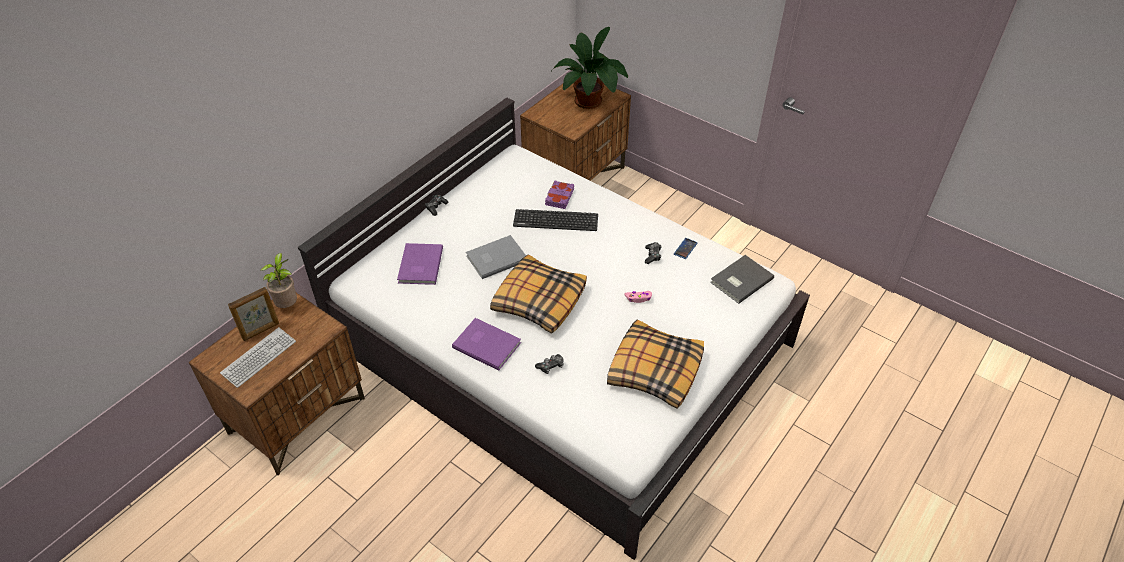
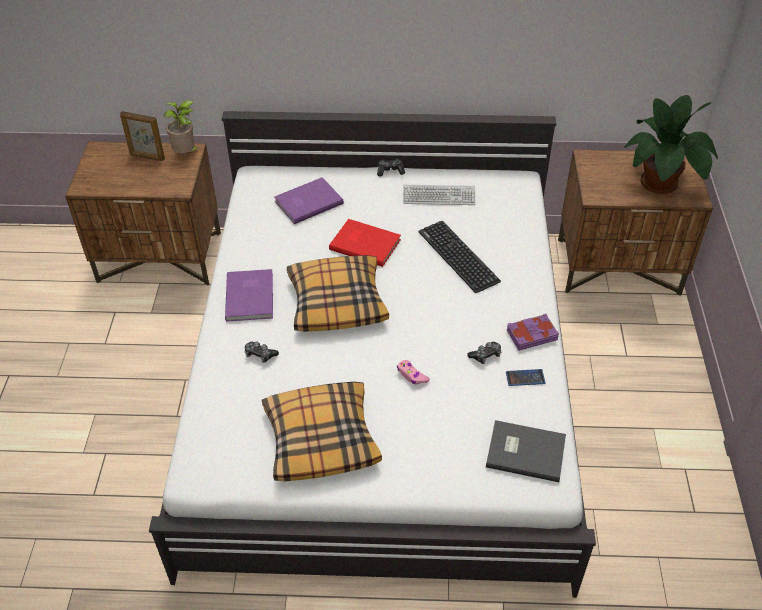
camera: 55 degrees right, 0 degrees up
(259, 358) = (119, 172): keyboard -> keyboard (439, 196)
(495, 258) = (365, 243): grey book -> red book
(559, 197) = (494, 241): purple book -> purple book (531, 335)

